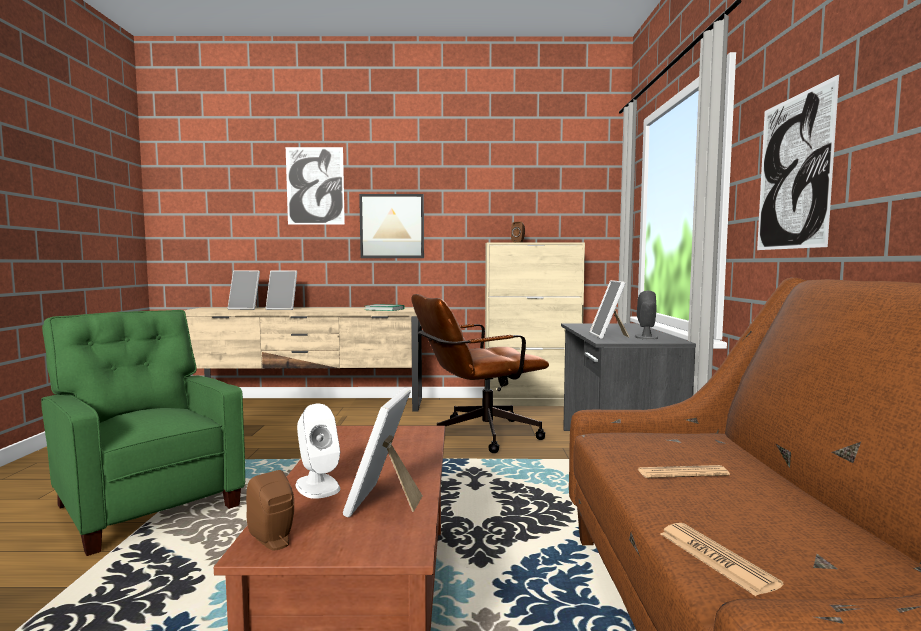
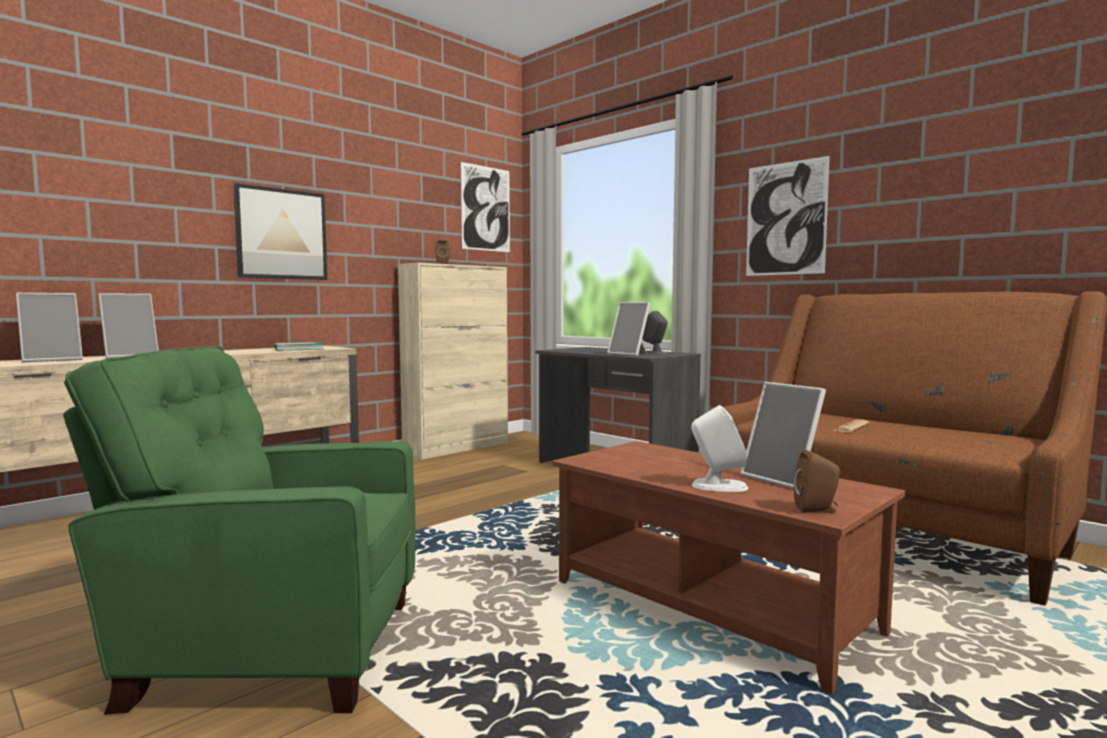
camera: 45 degrees left, 0 degrees up
(315, 186) = (159, 161): picture -> picture (486, 208)
(477, 435) = (479, 483): brown office chair -> none
(715, 558) = (969, 449): newspaper -> none

